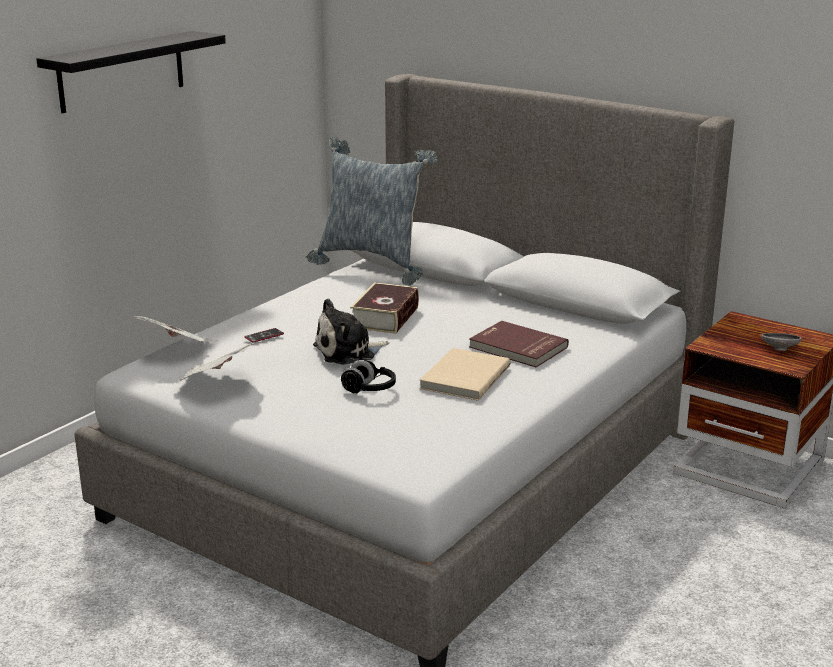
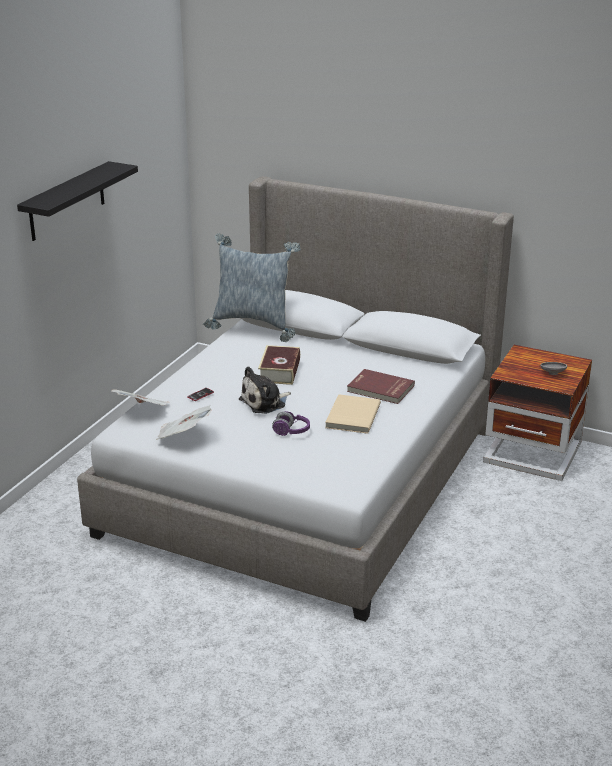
camera: 10 degrees left, 5 degrees up
(369, 390) = (291, 432): black headphones -> purple headphones

